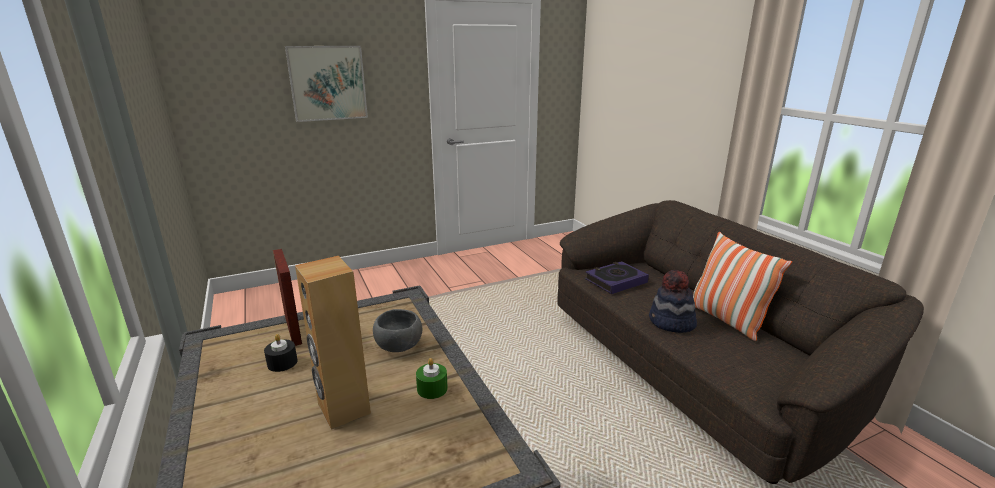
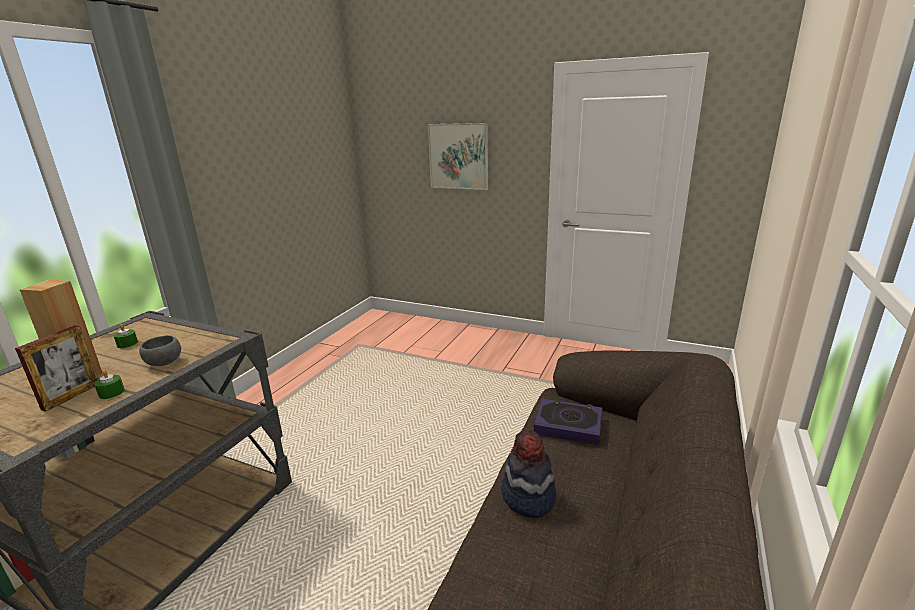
camera: 50 degrees right, 0 degrees up
(282, 363) = (127, 344): black candle -> green candle
(293, 330) = (167, 329): picture frame -> picture frame (71, 396)
(726, 319) = (599, 538): pillow -> none

